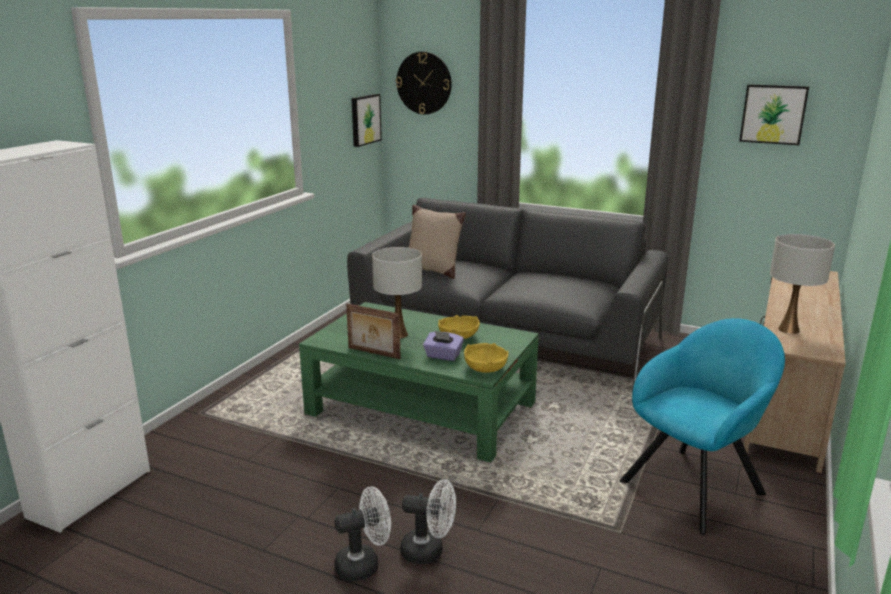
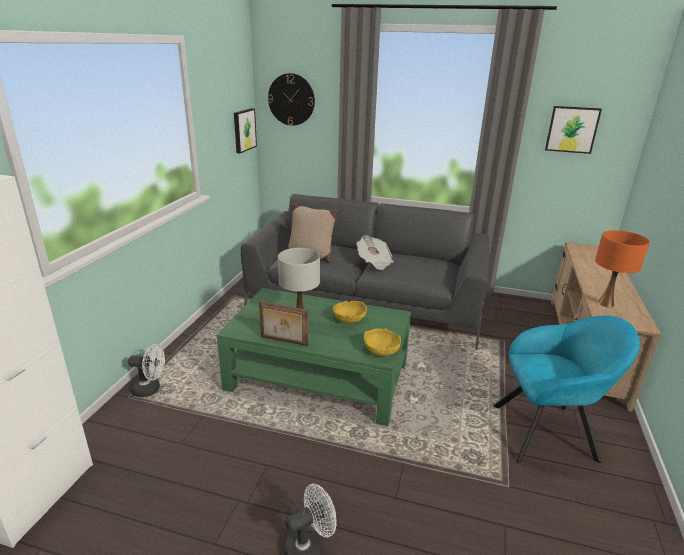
camera: 10 degrees left, 5 degrees up
(429, 551) = (361, 526): white fan -> white fan (151, 389)
(443, 356) = (343, 340): purple tissue box -> none
(509, 279) = (374, 262): none -> newspaper
(696, 485) = (549, 432): turquoise armchair -> turquoise armchair turned 45 degrees clockwise
(788, 329) = (605, 303): white table lamp -> orange table lamp

